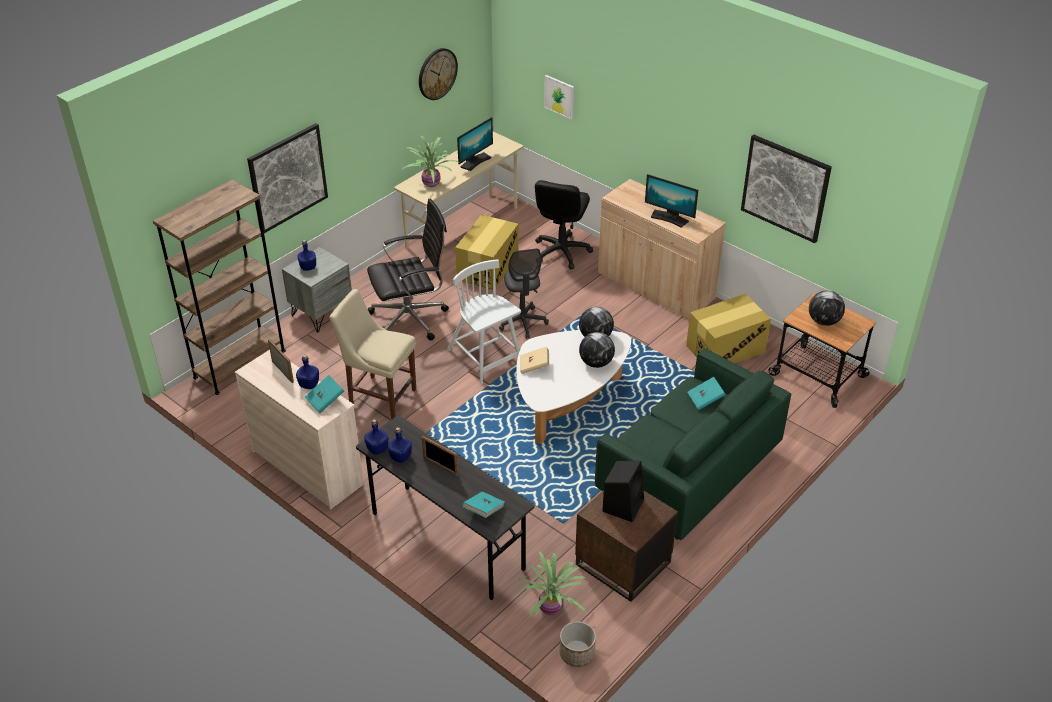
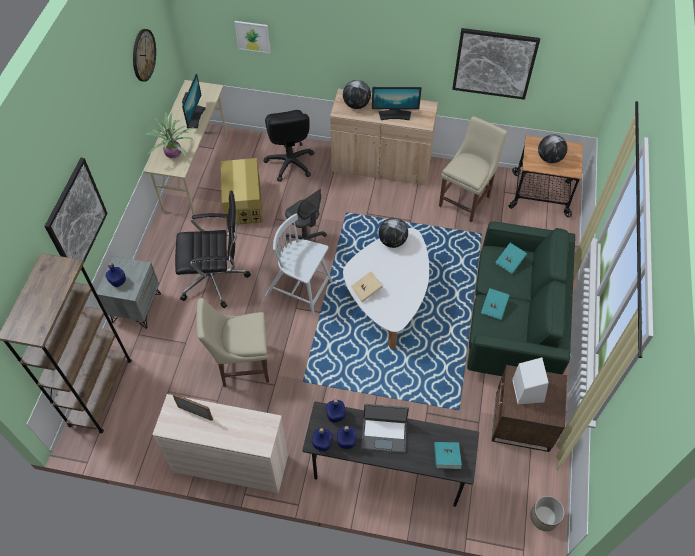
camera: 30 degrees left, 15 degrees up
(309, 385) = (228, 415): blue bottle -> blue bottle (336, 416)
(325, 401) = (255, 424): turquoise book -> turquoise book (494, 307)
(411, 319) = (215, 279): black office chair -> black office chair turned 45 degrees clockwise
(440, 466) = (384, 434): picture frame -> laptop
(551, 609) = (501, 490): potted plant -> none
(596, 363) = (409, 265): globe -> globe (356, 105)
(623, 504) = (527, 390): black speaker -> white speaker
(725, 349) = (466, 199): cardboard box -> beige chair

